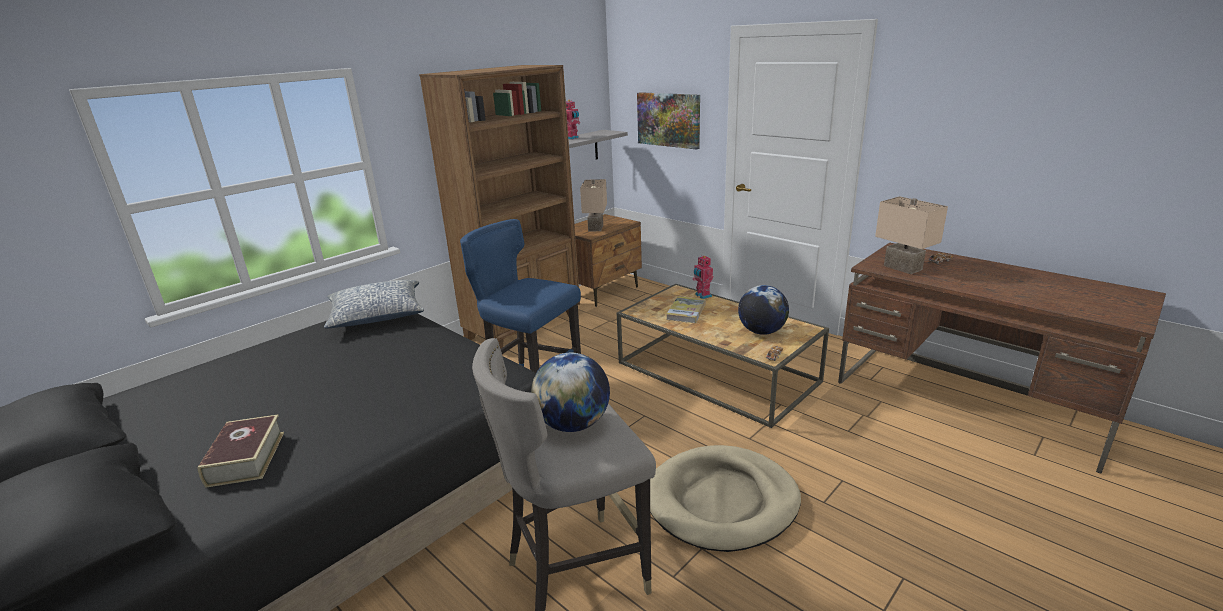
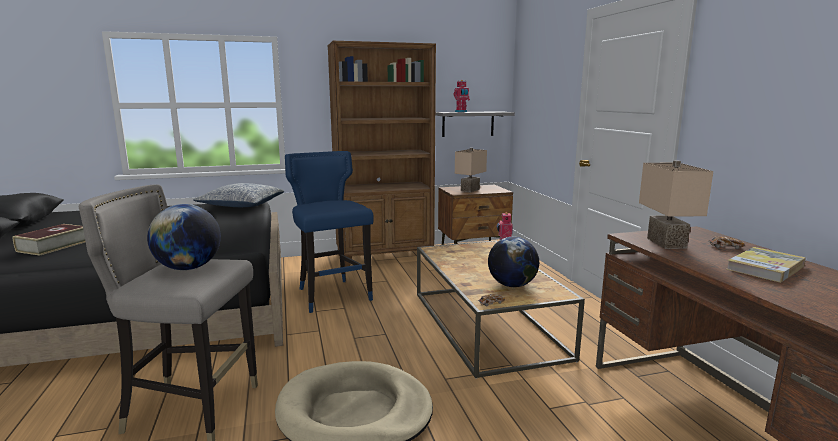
camera: 30 degrees right, 10 degrees down
(668, 119) = (544, 101): picture -> none
(686, 312) = (470, 258): book -> book (765, 268)

